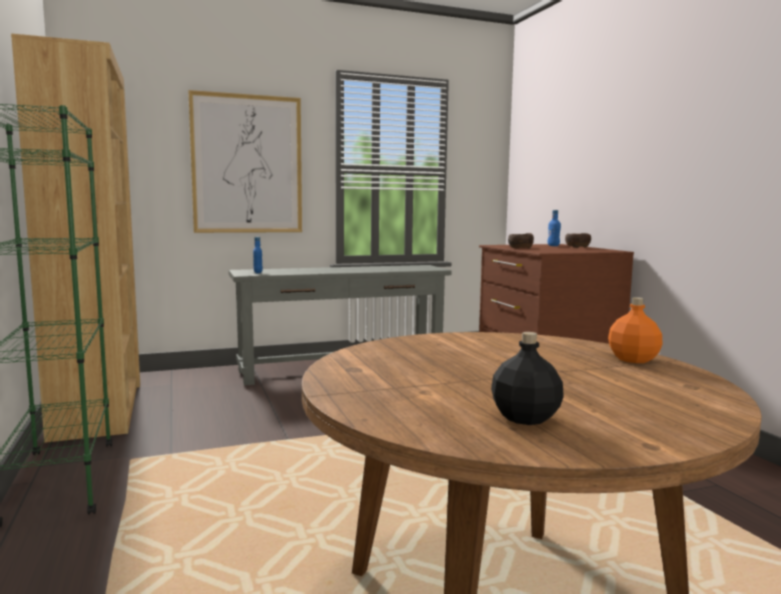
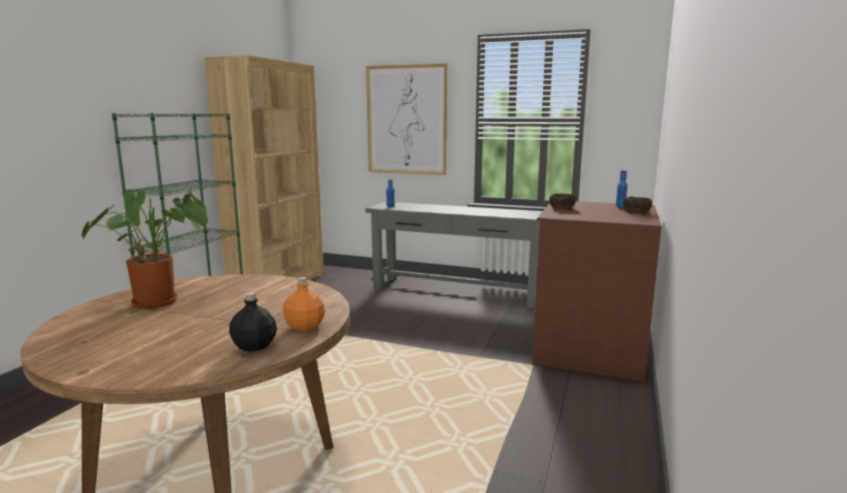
camera: 40 degrees right, 5 degrees up
(409, 377) = (161, 301): none -> potted plant
(525, 417) = (108, 338): black bottle -> black bottle (255, 346)

